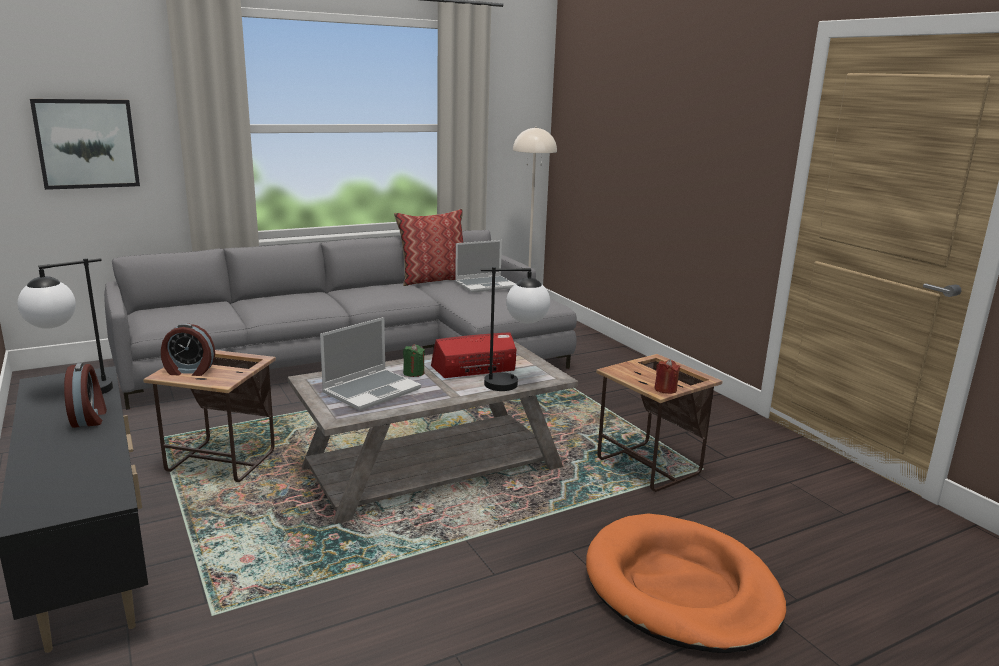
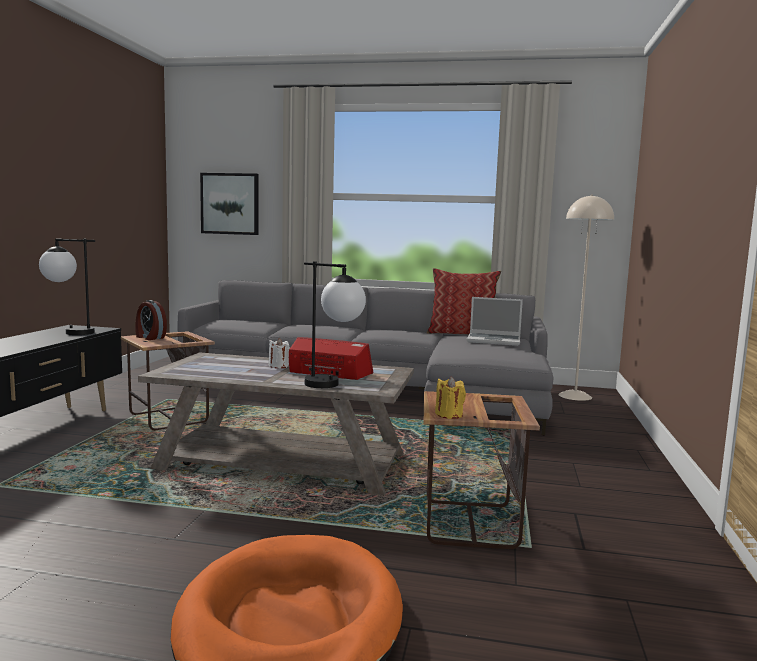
camera: 40 degrees right, 10 degrees down
(89, 418) = (41, 341): alarm clock -> none
(372, 390) = (223, 367): laptop -> none
(413, 373) = (278, 366): green candle -> white candle
(665, 389) = (449, 415): red candle -> yellow candle

